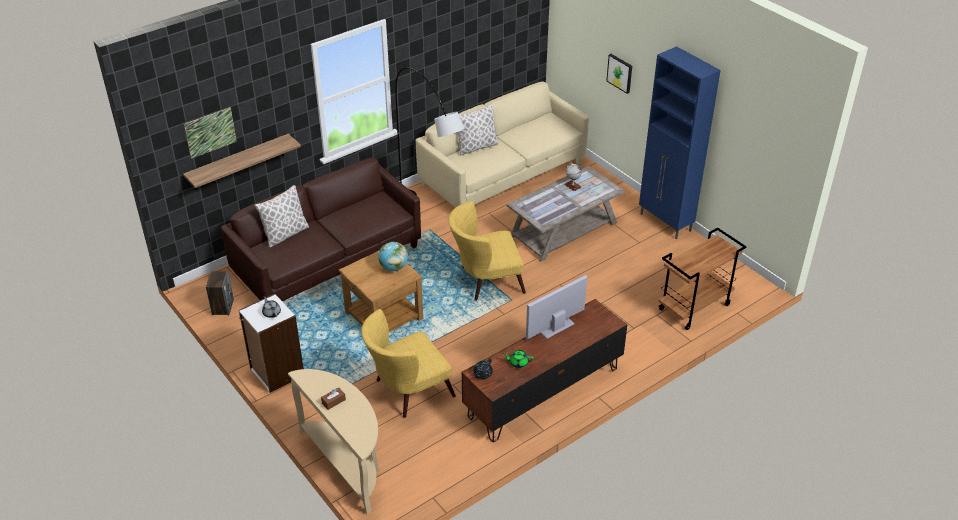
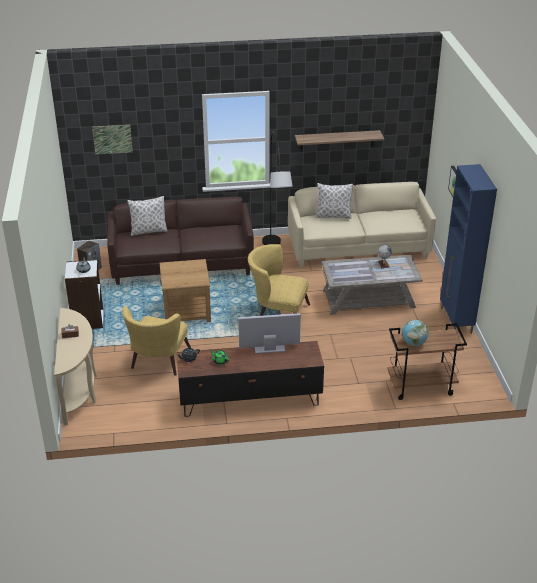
camera: 30 degrees right, 5 degrees down
(238, 162) = (133, 169): shelf -> shelf (337, 140)
(393, 267) = (196, 273): globe -> globe (413, 343)
(407, 391) = (158, 362): yellow armchair -> yellow armchair turned 75 degrees counterclockwise

